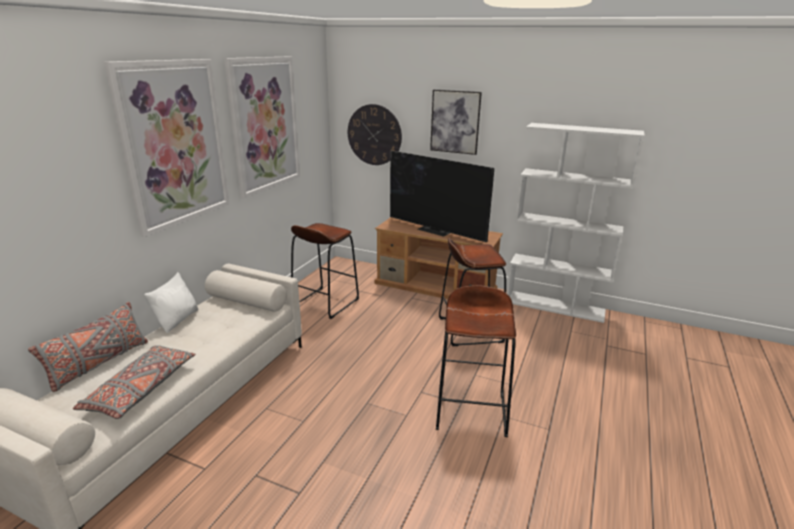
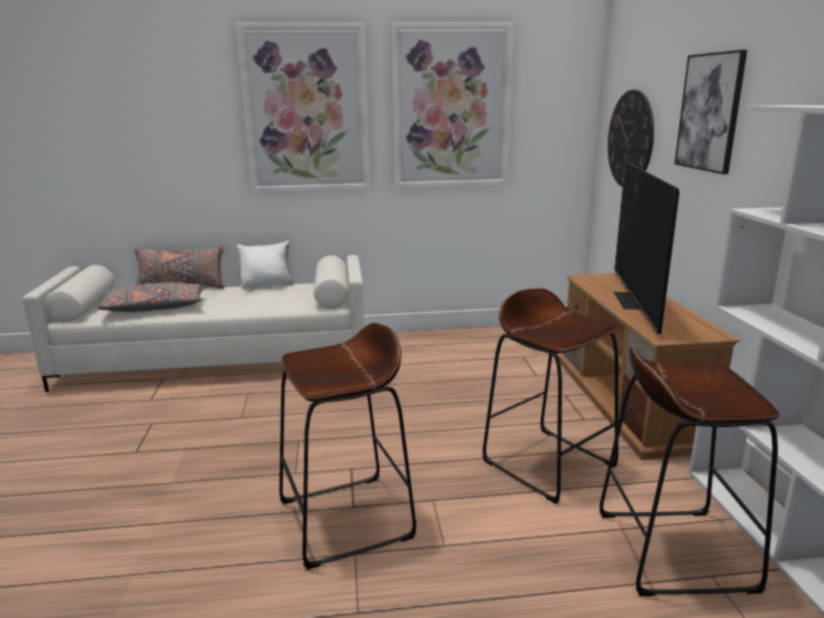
camera: 60 degrees right, 5 degrees down
(325, 302) = (467, 353): brown stool -> brown stool (673, 550)

